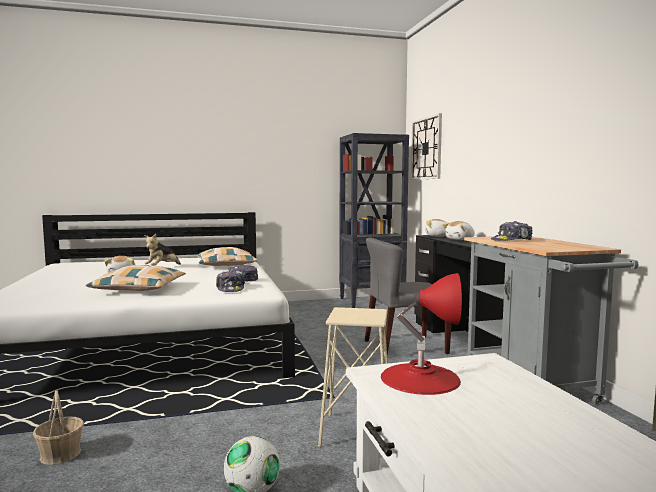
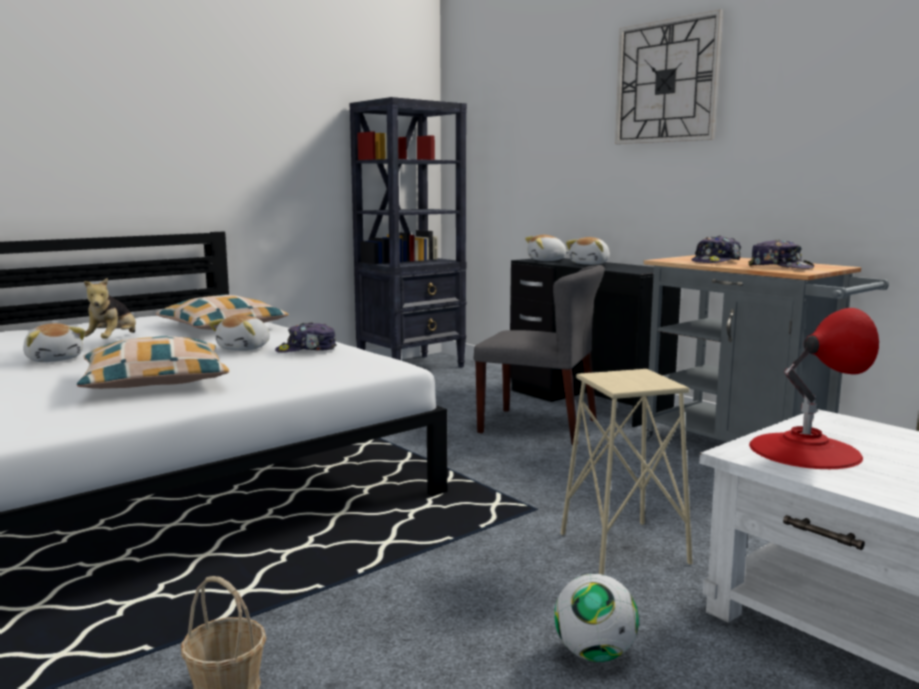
camera: 25 degrees left, 5 degrees up
(214, 277) = (245, 348): none -> plush toy
(230, 289) = (321, 365): cap -> cap (780, 267)
(404, 347) = (539, 426): grey chair -> grey chair turned 120 degrees counterclockwise
(426, 148) = (491, 126): wall clock -> wall clock (666, 82)

